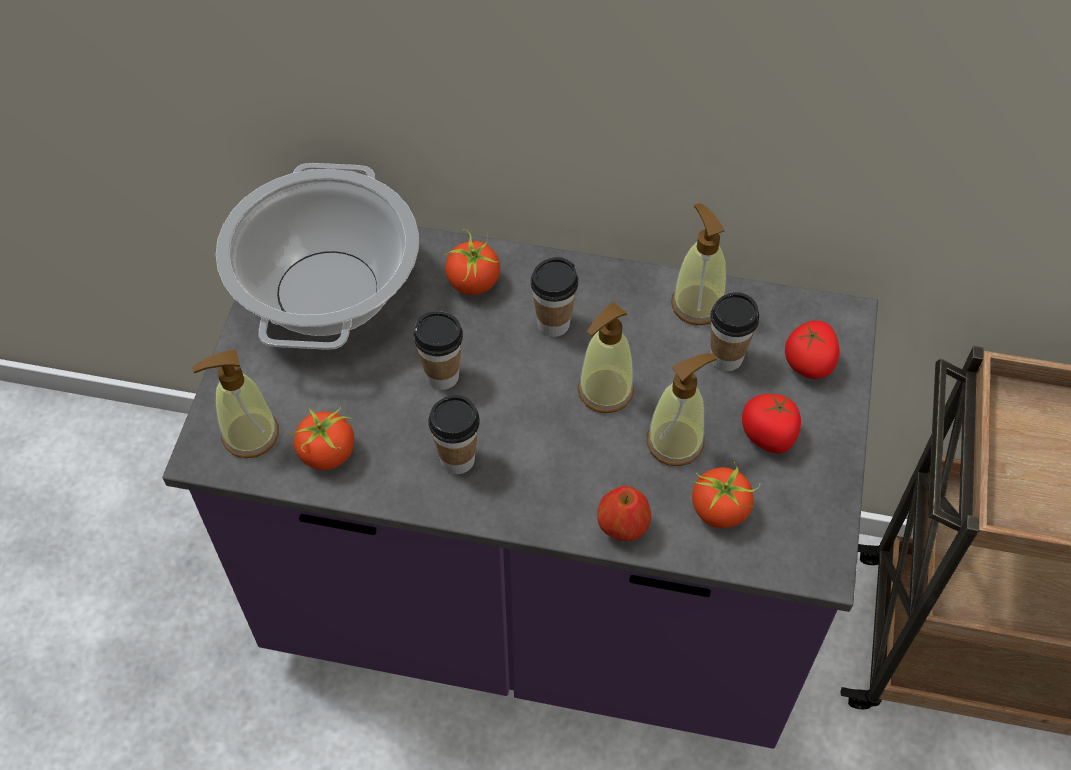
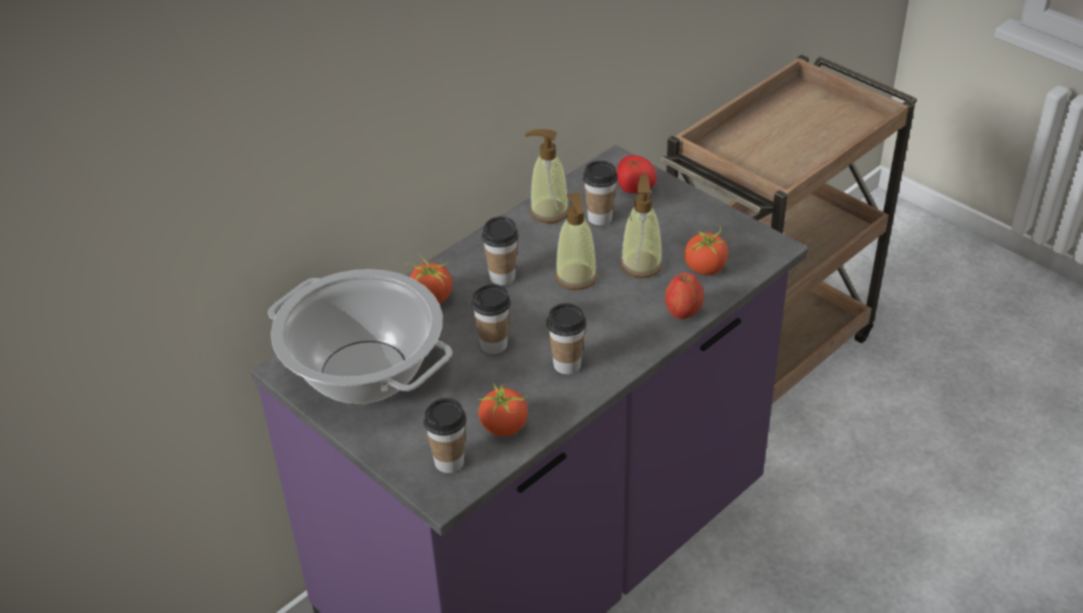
camera: 55 degrees left, 15 degrees down
(250, 434) = (449, 462): soap dispenser -> cup
(769, 436) = (671, 226): tomato -> none

